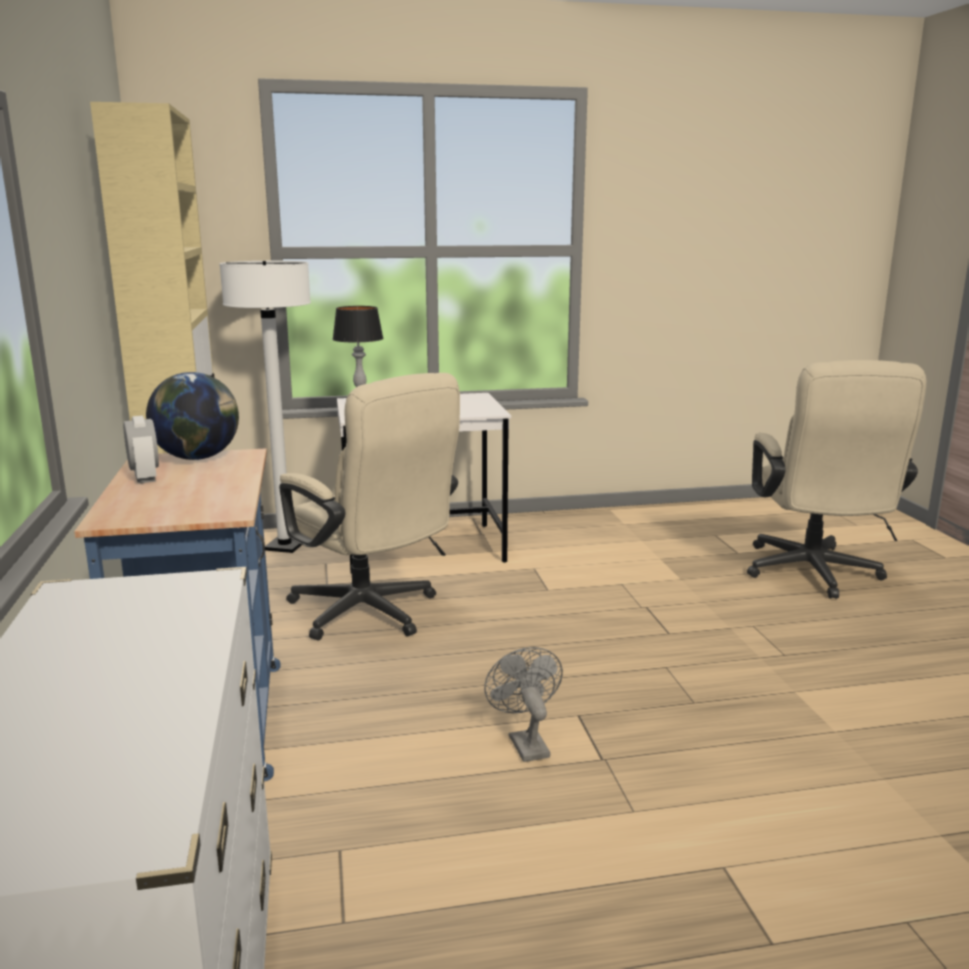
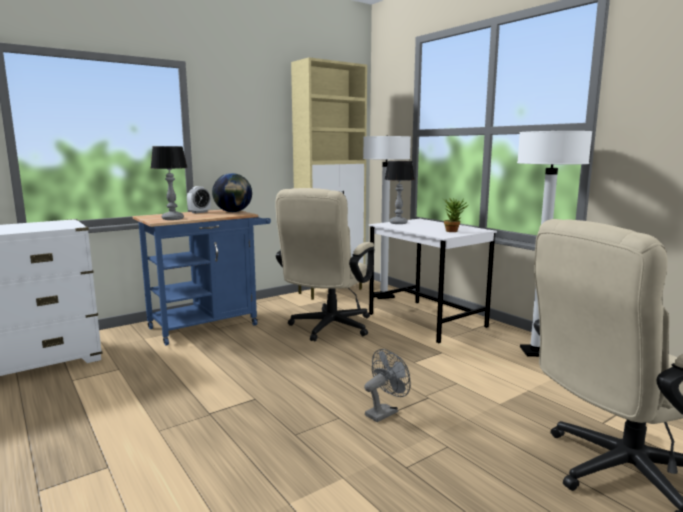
camera: 65 degrees right, 5 degrees down
(212, 500) = (173, 219): none -> table lamp
(466, 404) = (453, 231): none -> potted plant
(525, 742) = (217, 389): grey fan -> grey fan (385, 412)
(576, 528) = (535, 352): none -> white floor lamp

